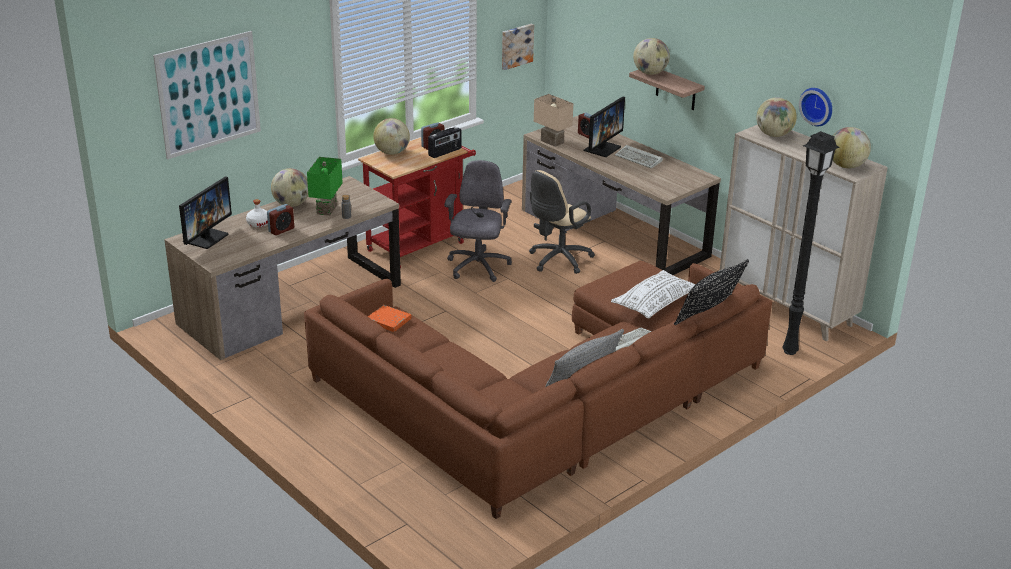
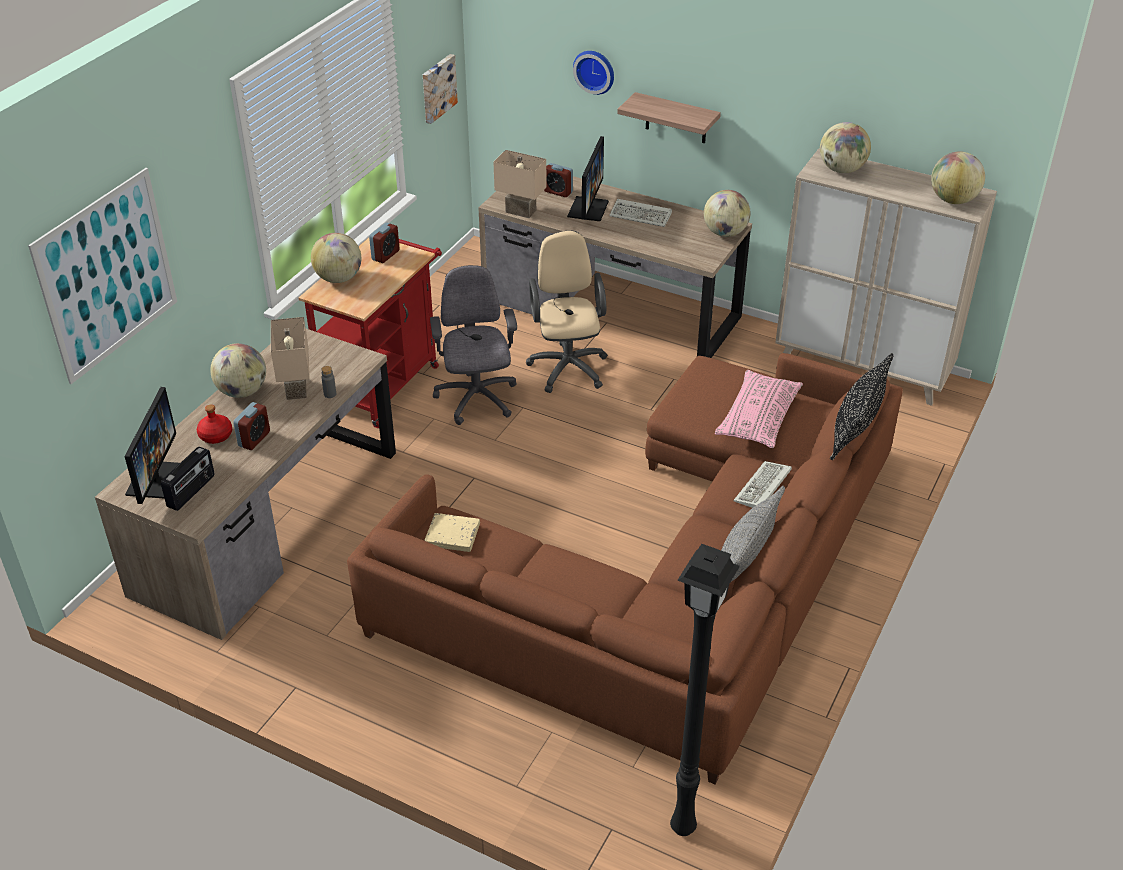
camera: 20 degrees left, 10 degrees up
(258, 223) = (215, 435): white bottle -> red bottle
(328, 210) = (298, 389): green table lamp -> beige table lamp
(388, 321) = (452, 535): orange book -> beige book
(445, 152) = (408, 262): radio -> radio (192, 491)
(557, 260) = (567, 365): beige office chair -> beige office chair turned 150 degrees clockwise
(650, 73) = (643, 105): globe -> globe (725, 233)
(654, 303) = (758, 419): white pillow -> pink pillow
(790, 352) = (903, 431): black floor lamp -> black floor lamp (683, 829)
(817, 106) = (893, 125): wall clock -> wall clock (595, 71)

